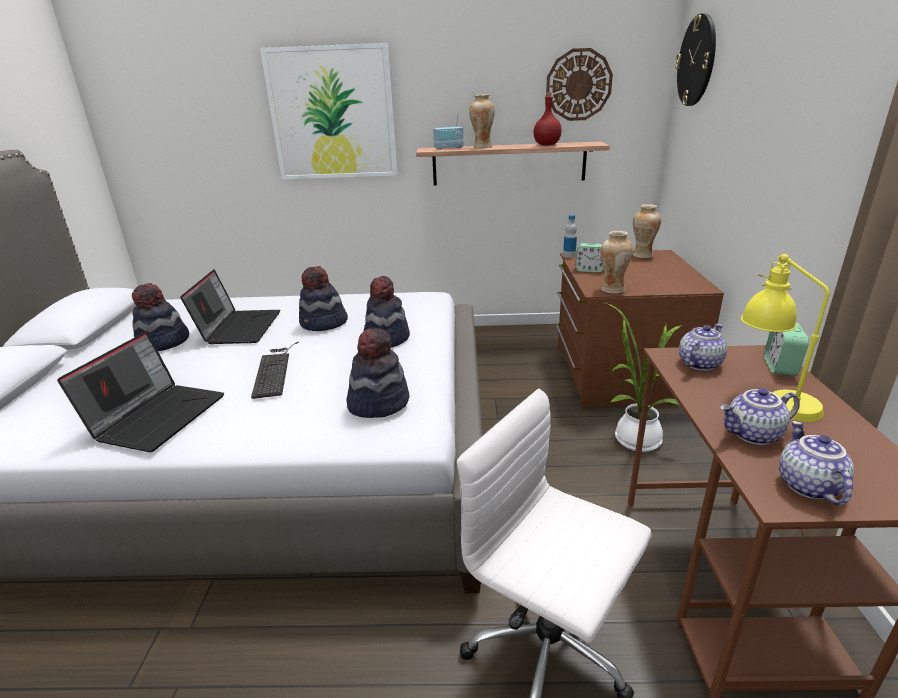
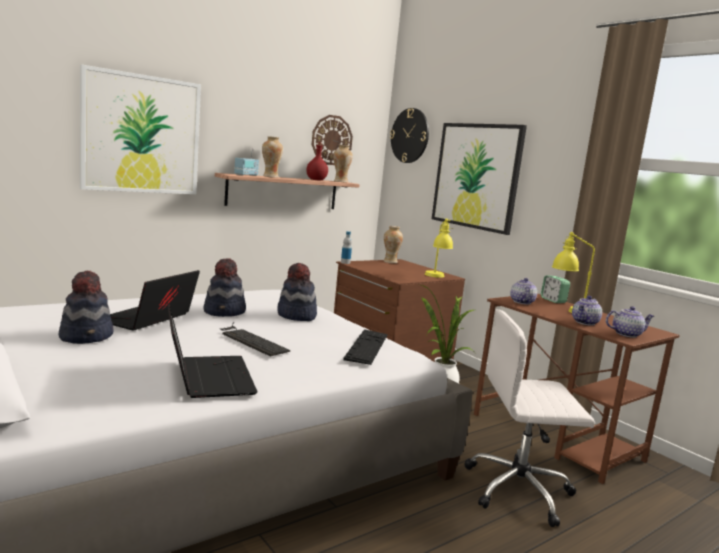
camera: 40 degrees left, 15 degrees down
(239, 327) = (148, 319): laptop -> laptop turned 120 degrees counterclockwise
(378, 403) = (367, 346): hat -> keyboard
(589, 270) = (373, 270): alarm clock -> none
(612, 289) = (406, 279): vase -> vase (340, 182)
(673, 287) = (436, 277): none -> yellow table lamp
(756, 125) = (476, 176): none -> picture
(806, 485) = (626, 334): teapot -> teapot turned 120 degrees clockwise

